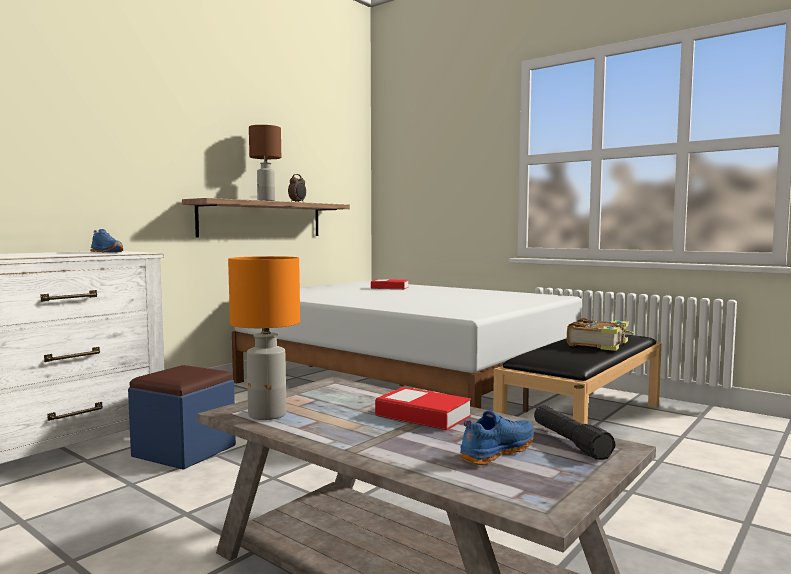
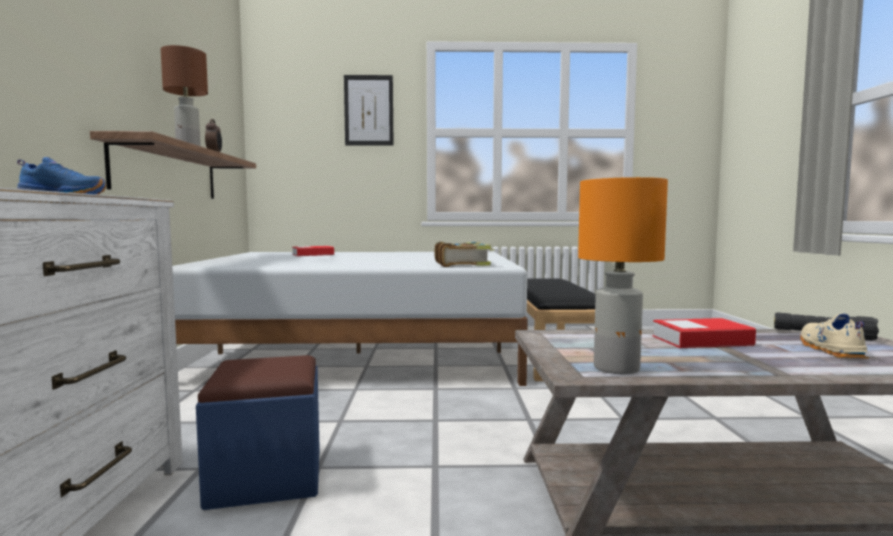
camera: 40 degrees left, 0 degrees up
(466, 142) = (368, 110): none -> picture
(495, 452) = (829, 350): blue shoe -> beige shoe
(599, 344) = (557, 285): book -> book (462, 264)

